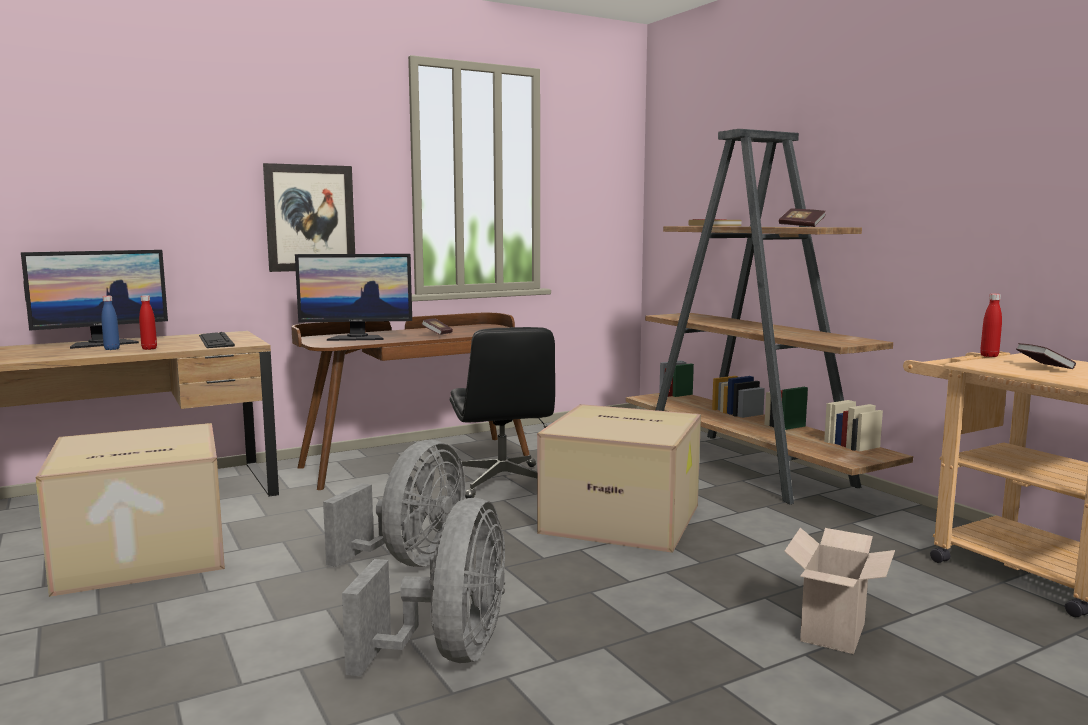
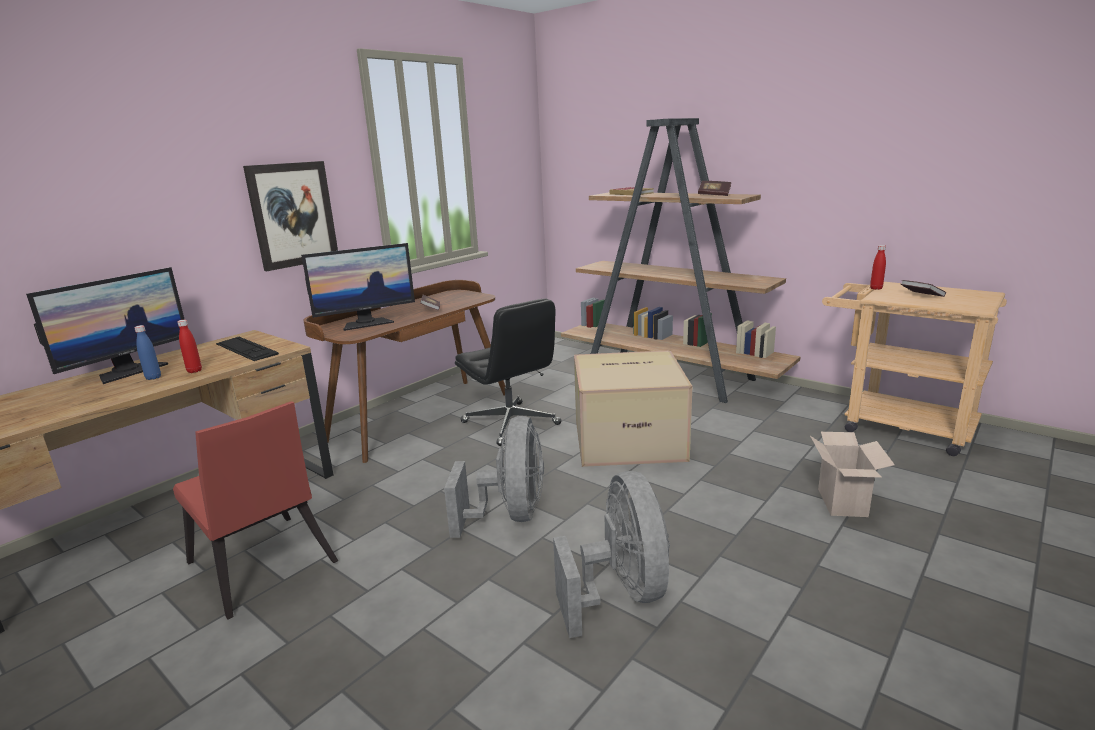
camera: 20 degrees left, 10 degrees up
(140, 554) = (263, 568): cardboard box -> red chair

